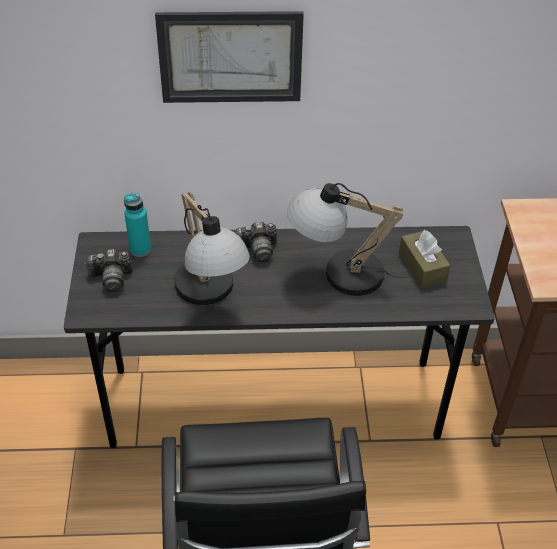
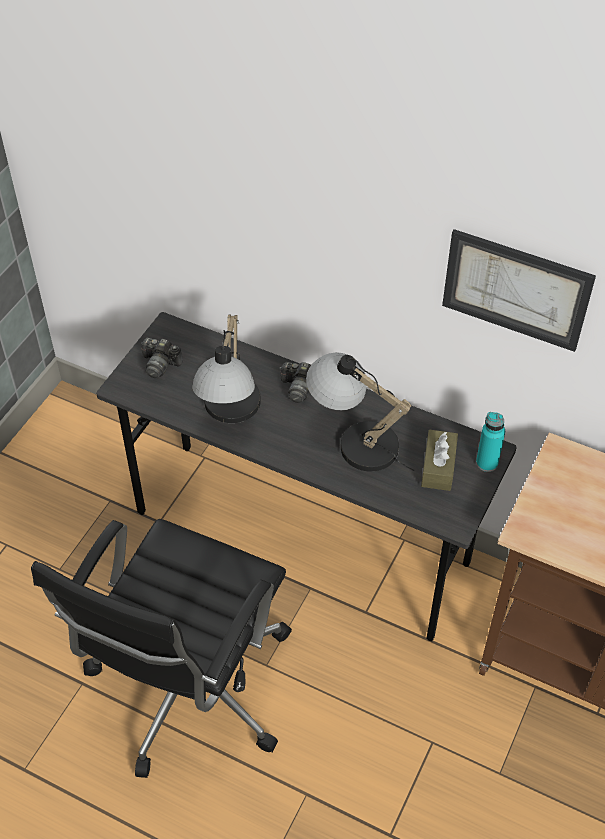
camera: 30 degrees right, 5 degrees up
(140, 249) = (200, 348): turquoise bottle -> turquoise bottle (487, 463)
(230, 57) = (297, 207): picture -> picture (516, 289)

